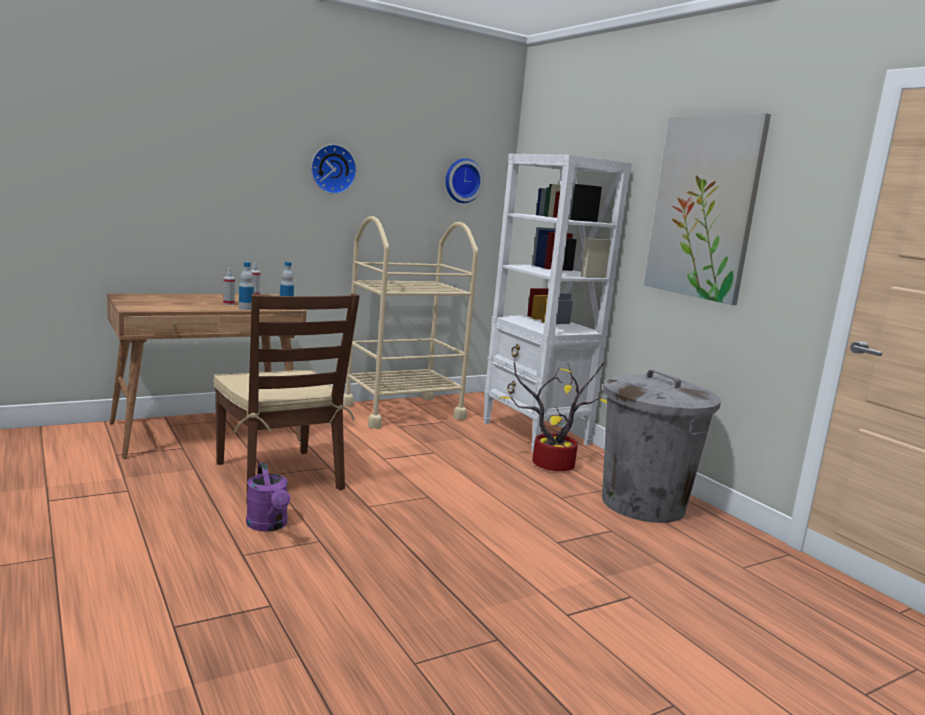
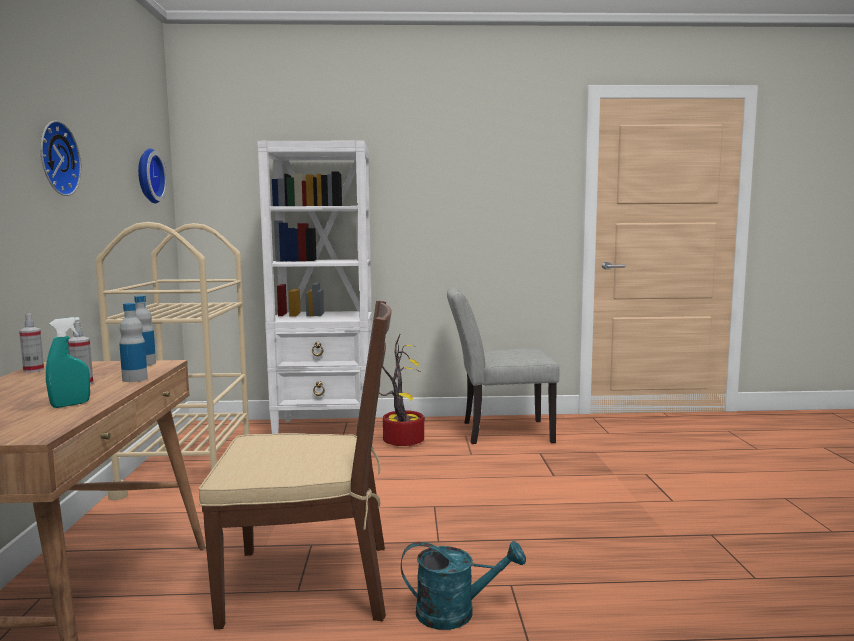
camera: 60 degrees left, 5 degrees down
(185, 307) = (70, 405): none -> turquoise spray bottle
(269, 525) = (456, 613): purple watering can -> turquoise watering can
(643, 503) = (498, 432): grey trash can -> grey chair
(704, 207) = (456, 185): picture -> none

